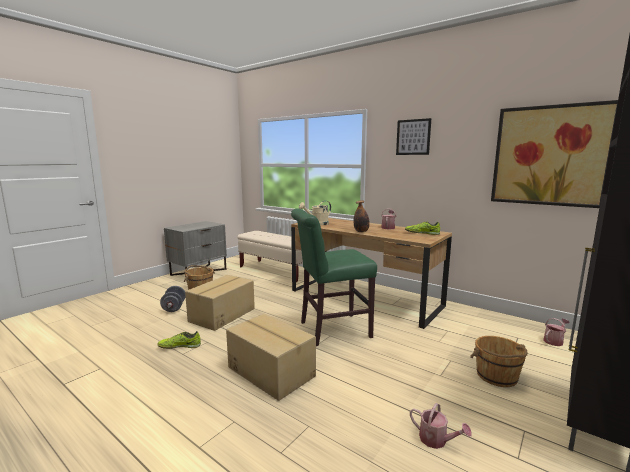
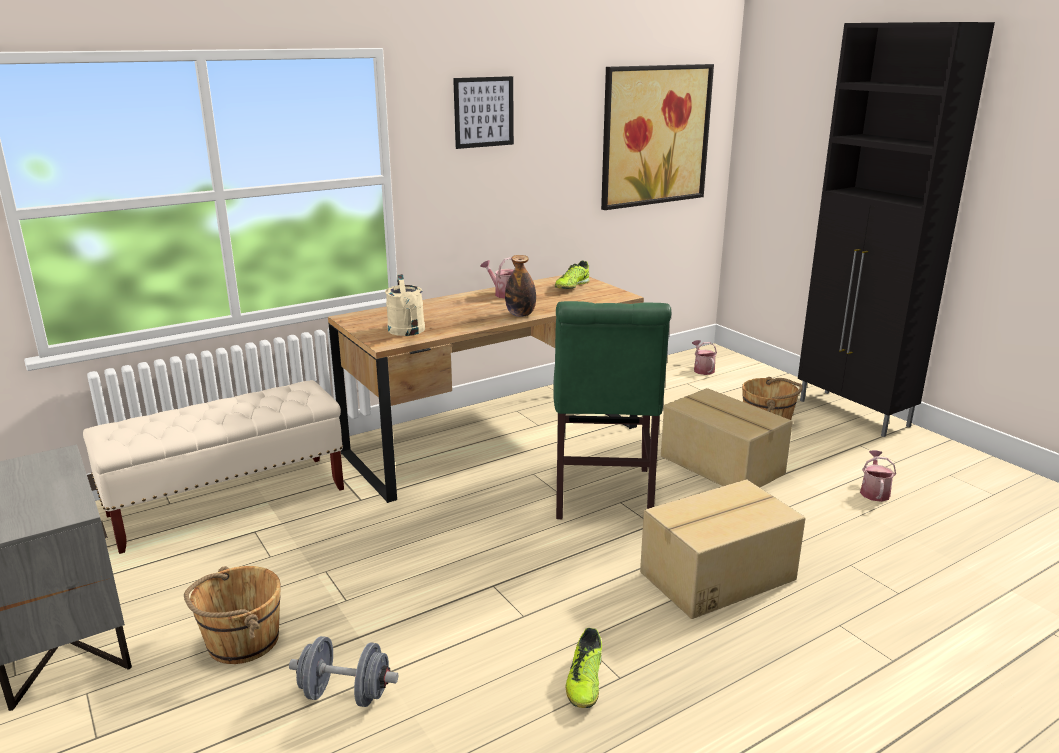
camera: 70 degrees left, 10 degrees up
(221, 315) = (454, 612): cardboard box -> cardboard box (721, 466)
(436, 440) = (874, 491): watering can -> watering can turned 45 degrees counterclockwise

